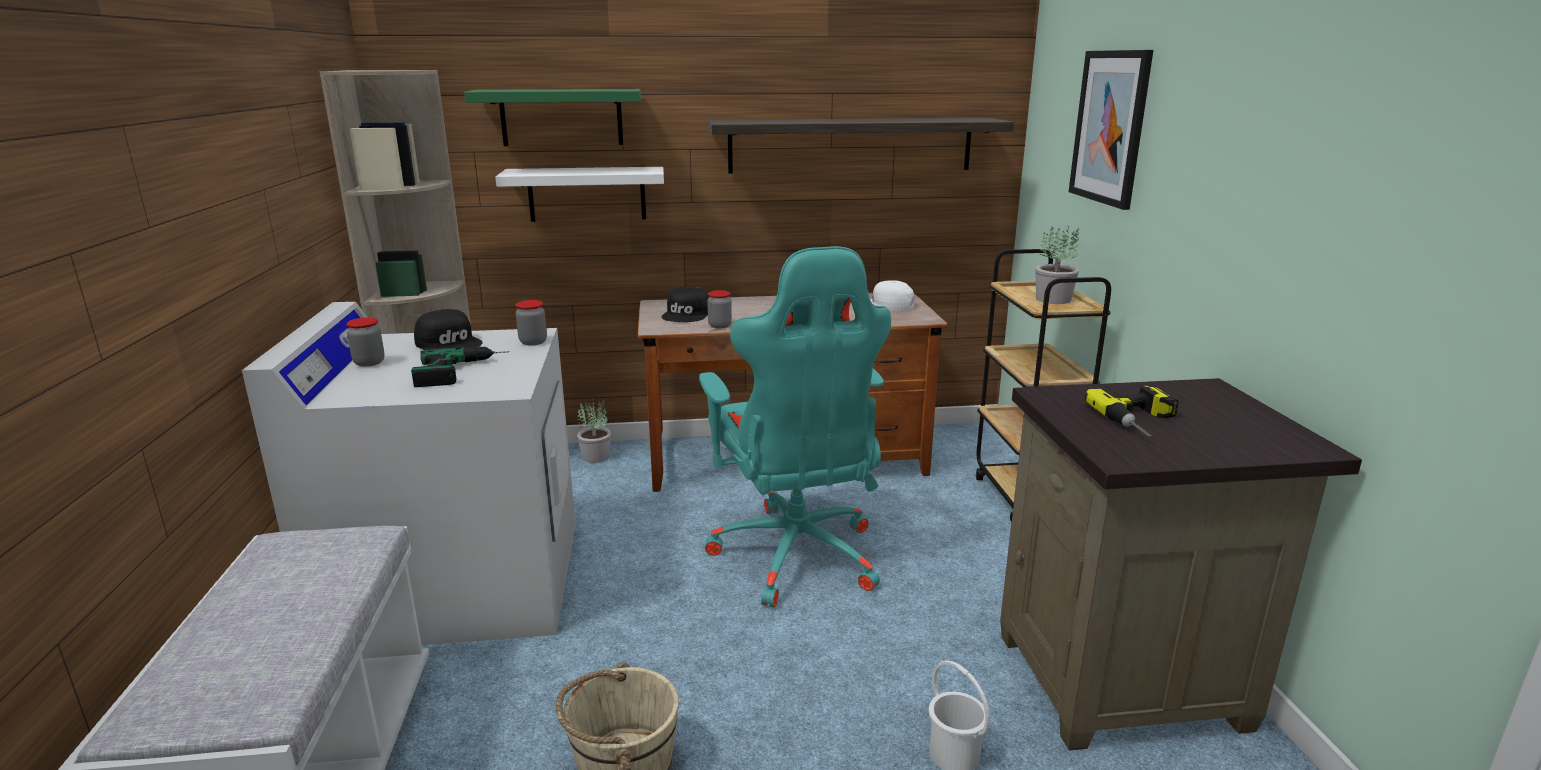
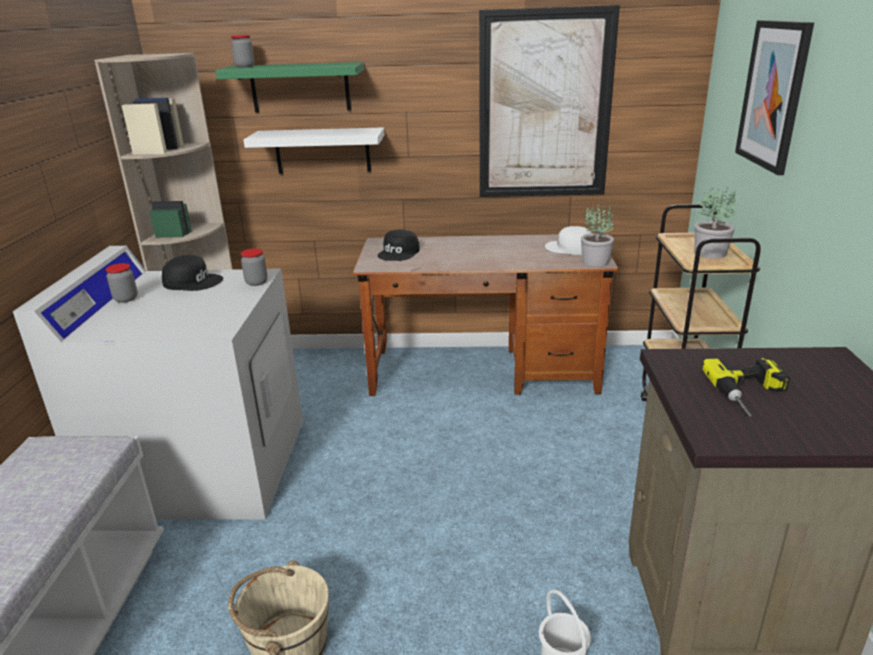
camera: 10 degrees right, 5 degrees up
(449, 343) = (193, 281): black cap -> black cap turned 45 degrees counterclockwise
(463, 371) = (192, 310): power drill -> none
(596, 456) = (333, 361): potted plant -> potted plant (595, 261)
(719, 325) = (422, 265): jar -> jar (245, 66)
(792, 547) = (469, 454): turquoise office chair -> none
(850, 145) = (545, 106): shelf -> picture

